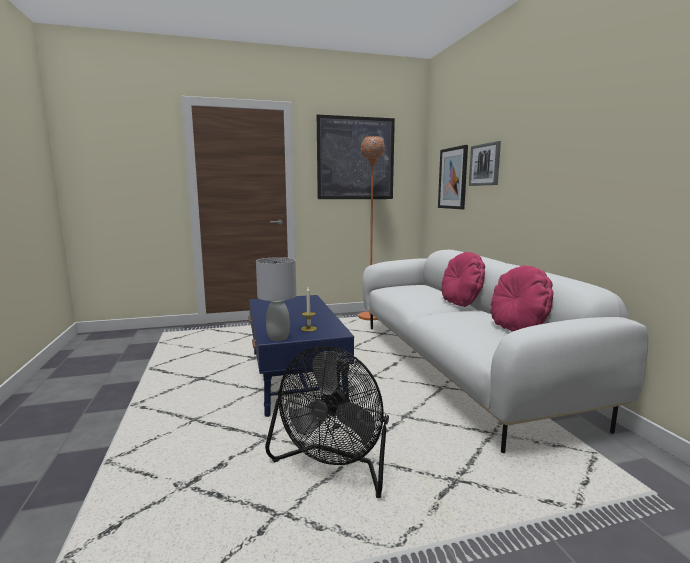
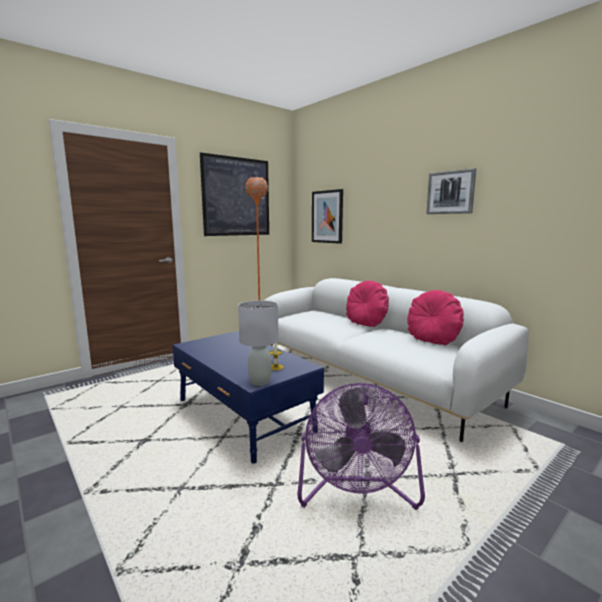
camera: 25 degrees left, 0 degrees up
(331, 463) = (352, 491): black fan -> purple fan
(485, 164) = (363, 206): picture -> picture (450, 192)

